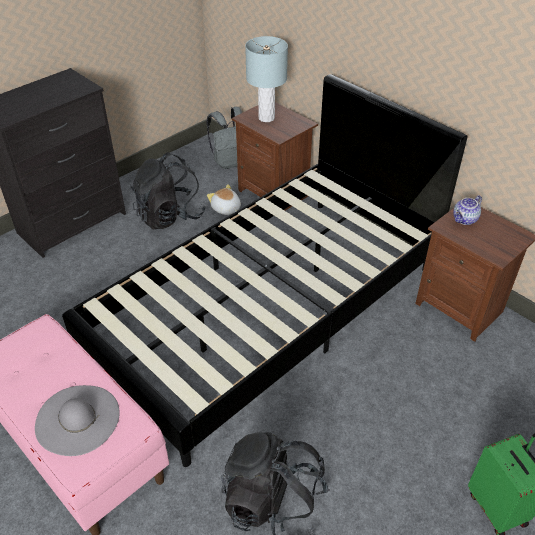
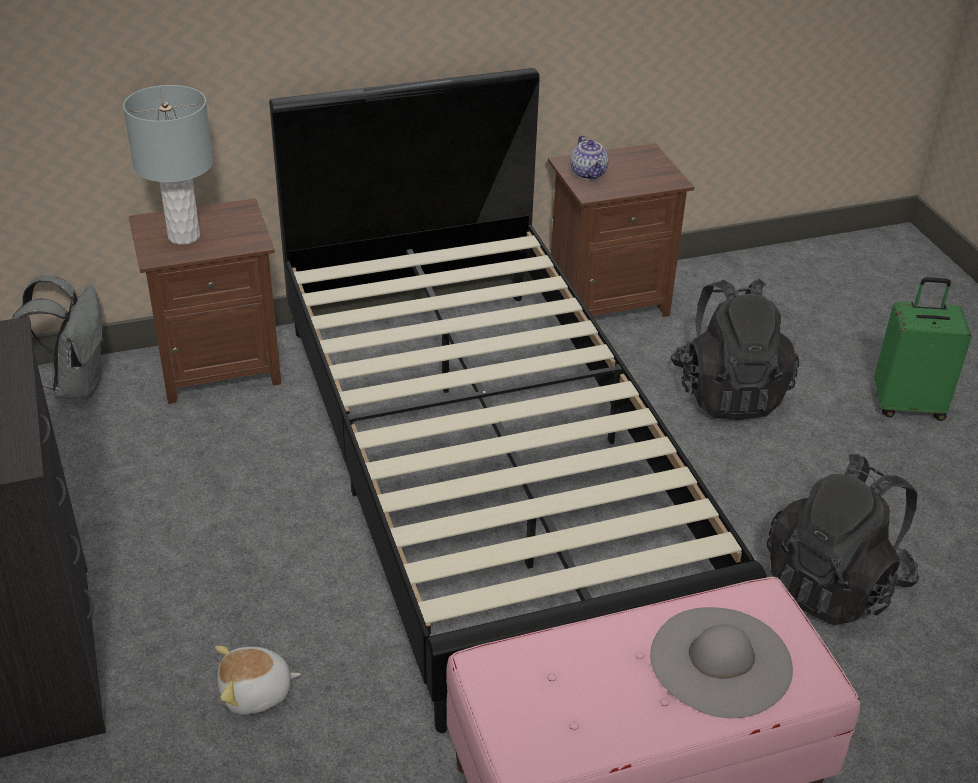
camera: 65 degrees left, 5 degrees down
(170, 216) = (154, 509): black backpack -> black backpack (728, 393)
(226, 209) = (205, 435): plush toy -> plush toy (256, 693)

